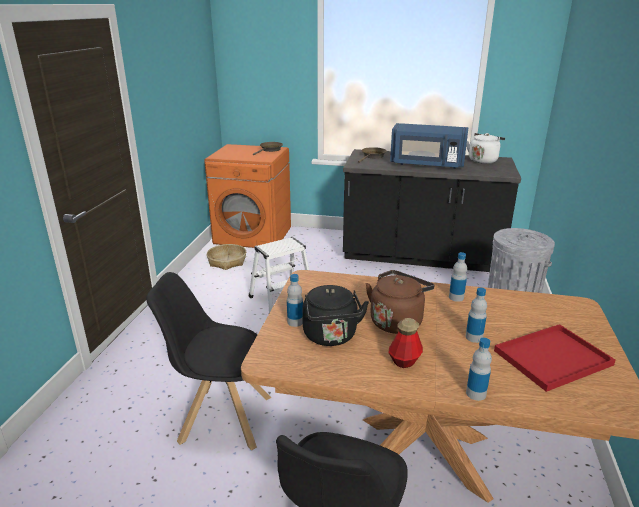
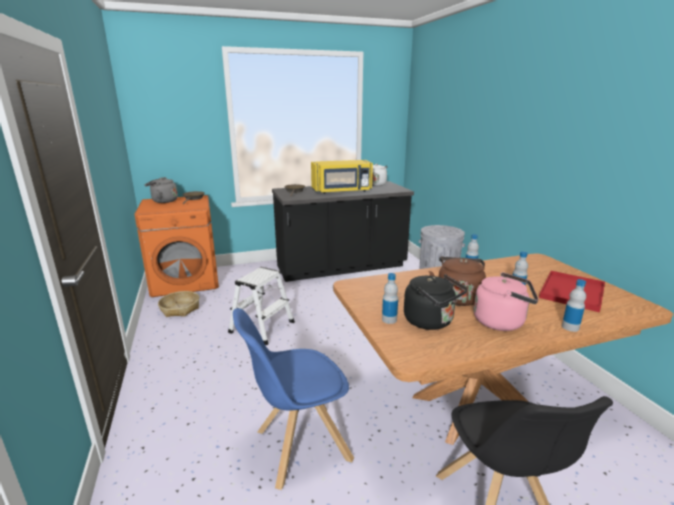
camera: 30 degrees left, 5 degrees down
(221, 418) = (298, 446): black chair -> blue chair
(240, 149) = (163, 201): none -> grey kettle
(404, 361) = (501, 322): bottle -> pink kettle
(427, 164) = (342, 191): blue microwave -> yellow microwave

